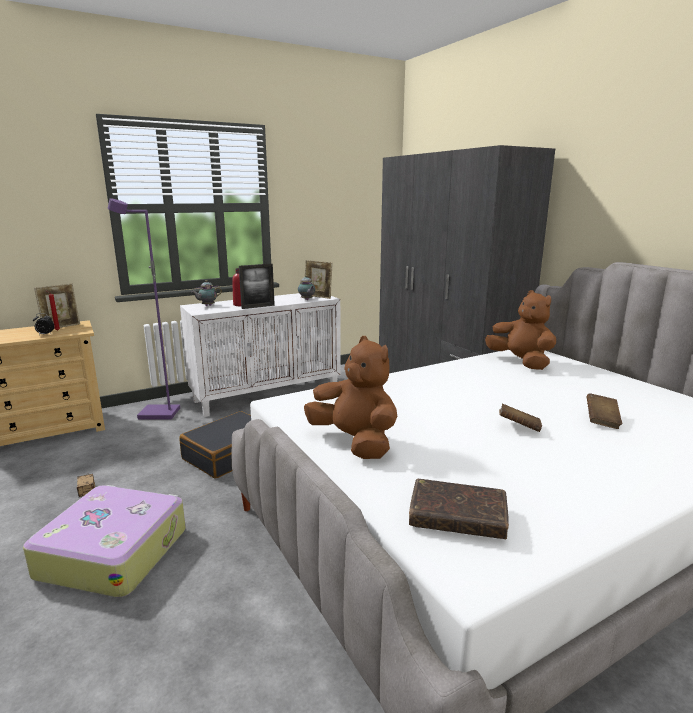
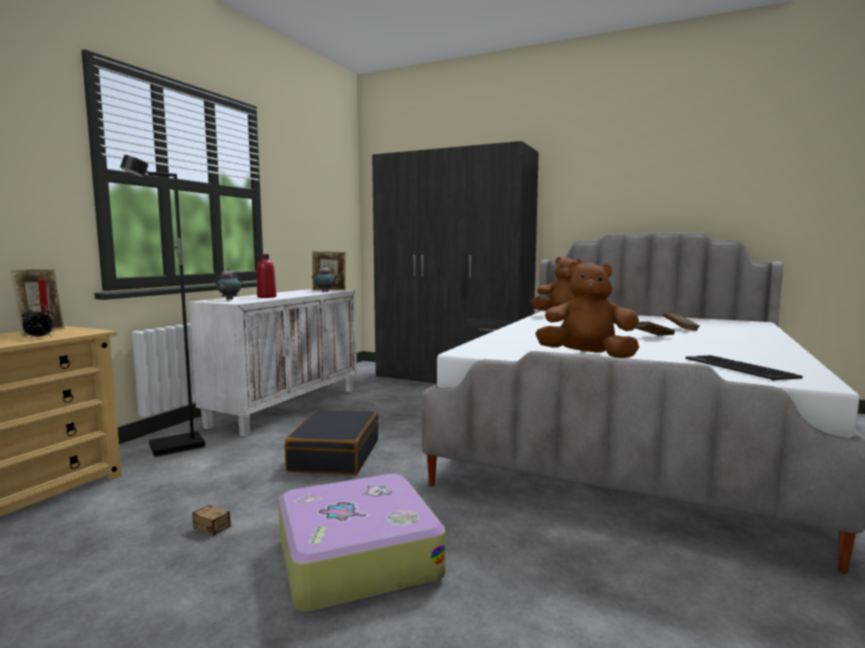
camera: 35 degrees left, 10 degrees down
(158, 414) = (176, 447): purple floor lamp -> black floor lamp
(258, 307) = (292, 297): picture frame -> none
(457, 518) = (740, 368): brown book -> keyboard

